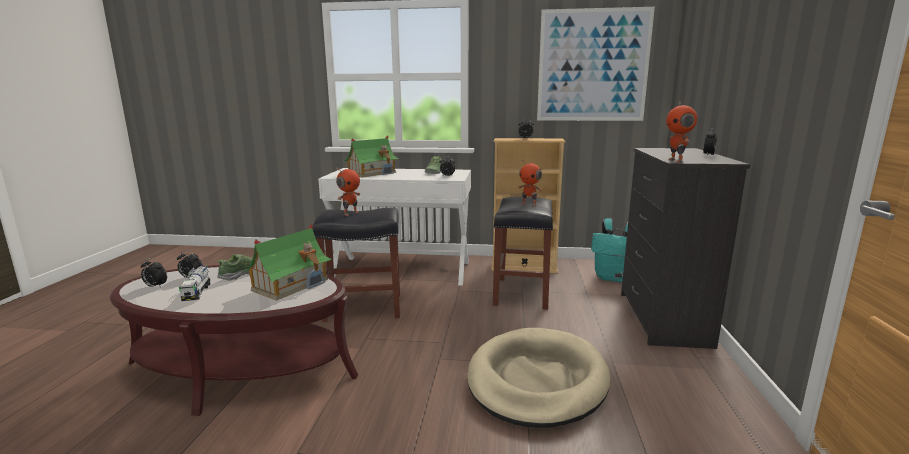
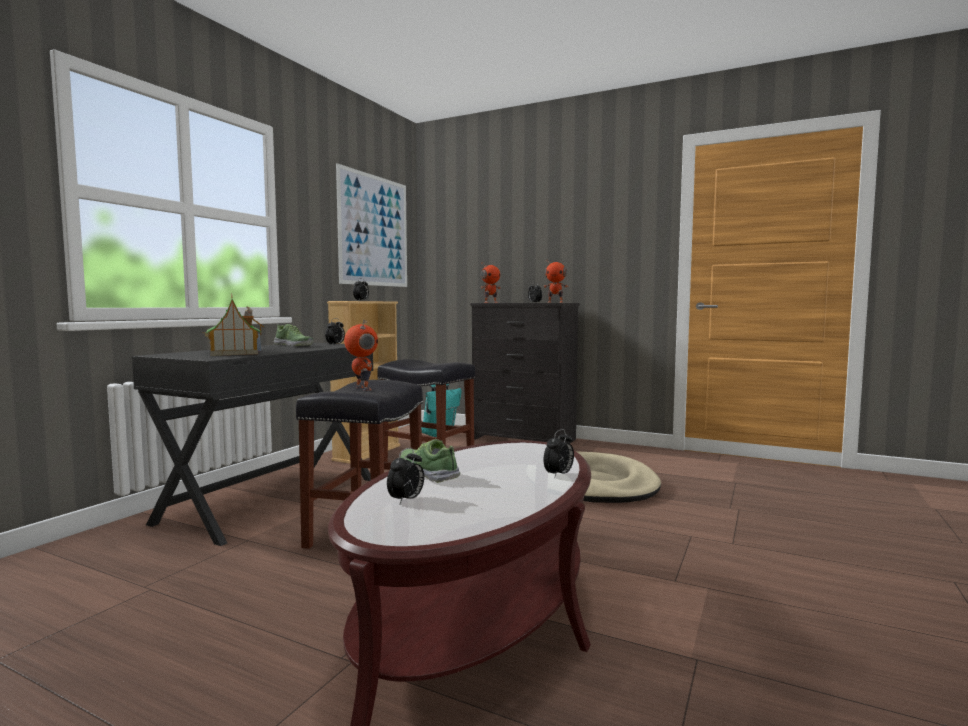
camera: 70 degrees left, 10 degrees down
(155, 286) = (425, 520): alarm clock -> alarm clock (559, 475)
(197, 292) = (484, 493): toy truck -> none
(291, 284) = (502, 455): toy house -> none
(402, 270) = (272, 499): white desk -> black desk
(529, 204) = (428, 362): toy robot -> toy robot (490, 302)

